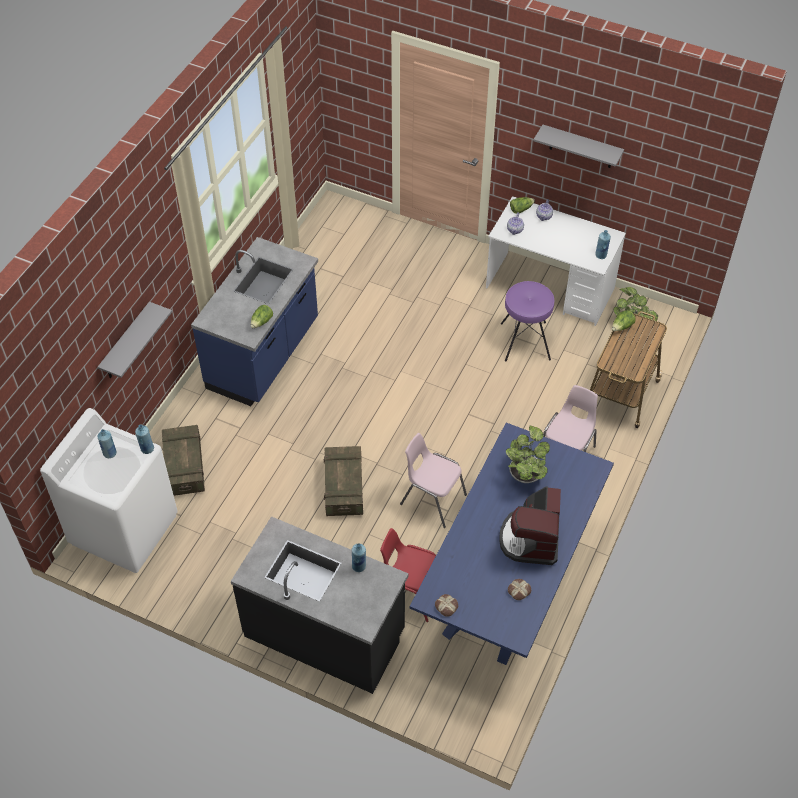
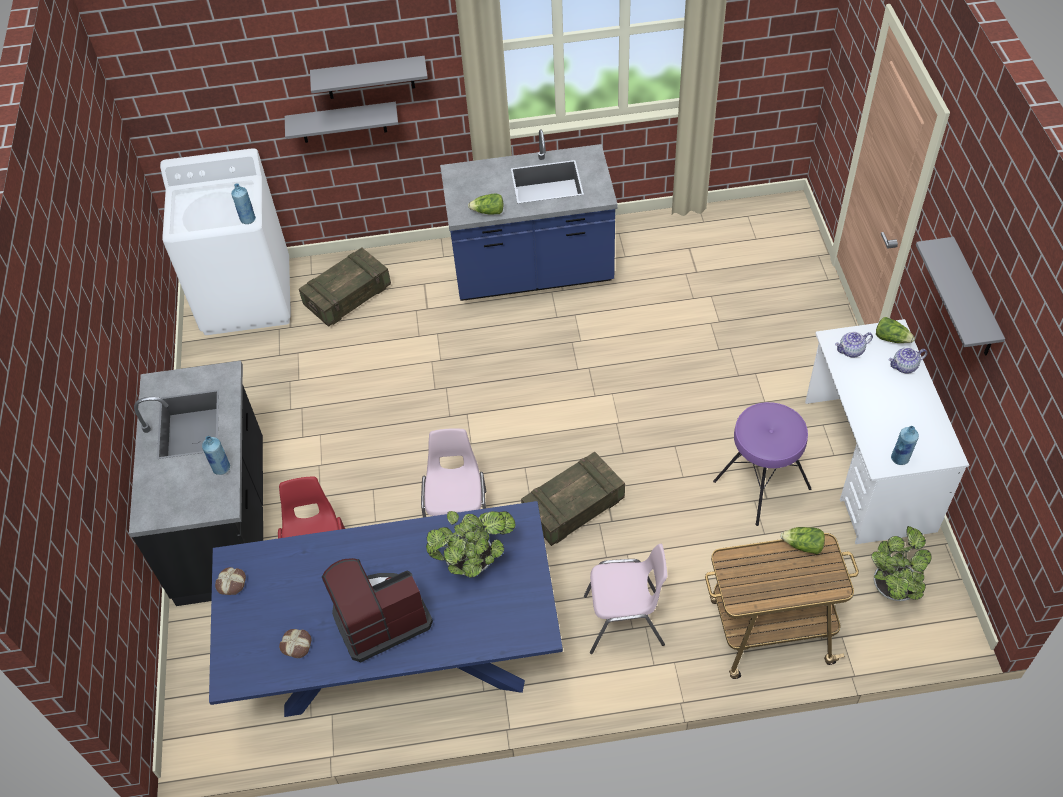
camera: 60 degrees right, 0 degrees up
(110, 453) = (224, 198): blue bottle -> none
(135, 295) = (370, 77): none -> grey shelf
(344, 488) = (416, 434): crate -> crate (573, 507)

